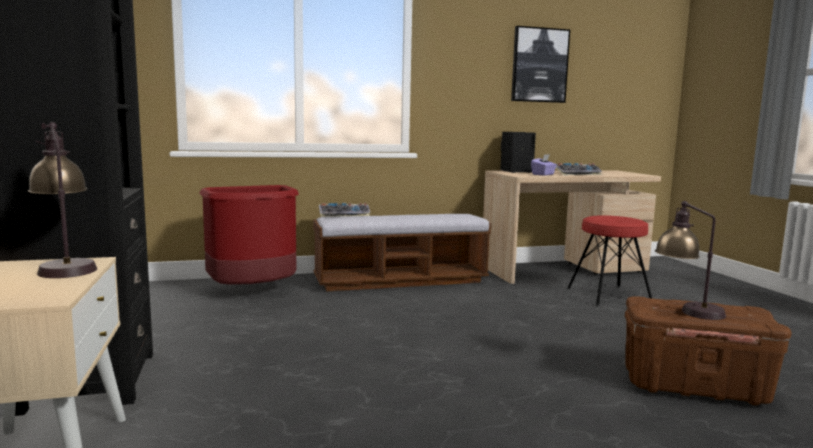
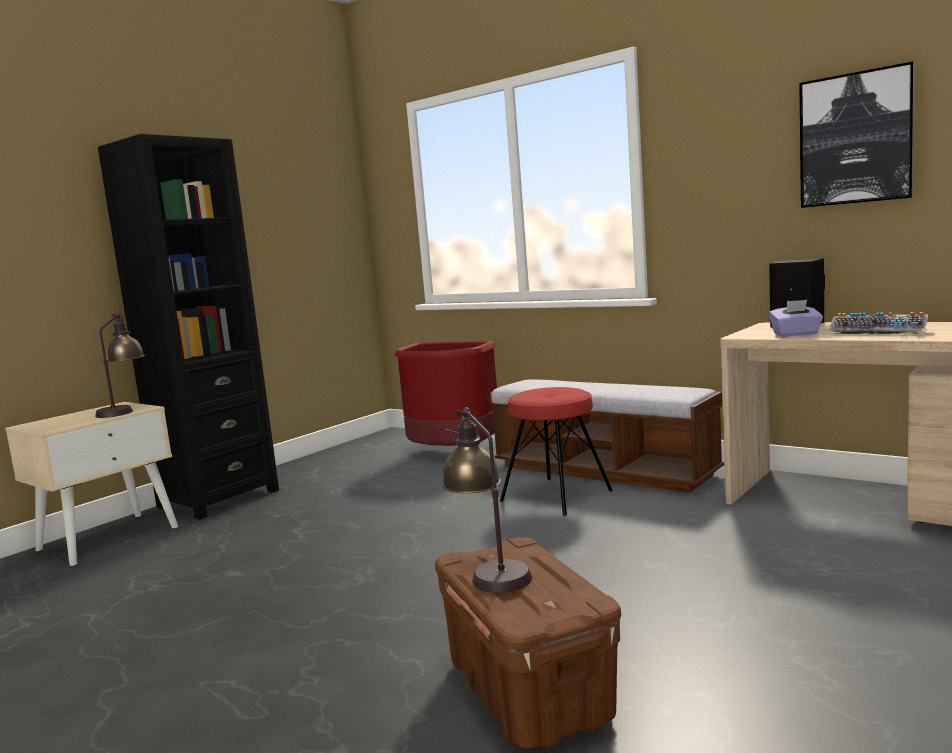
camera: 55 degrees right, 0 degrees up
(344, 214) = (549, 378): keyboard -> none
(608, 295) = (823, 557): red stool -> red stool (556, 496)

